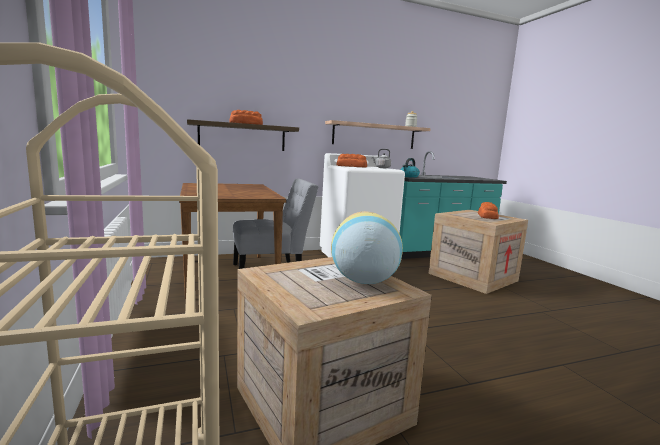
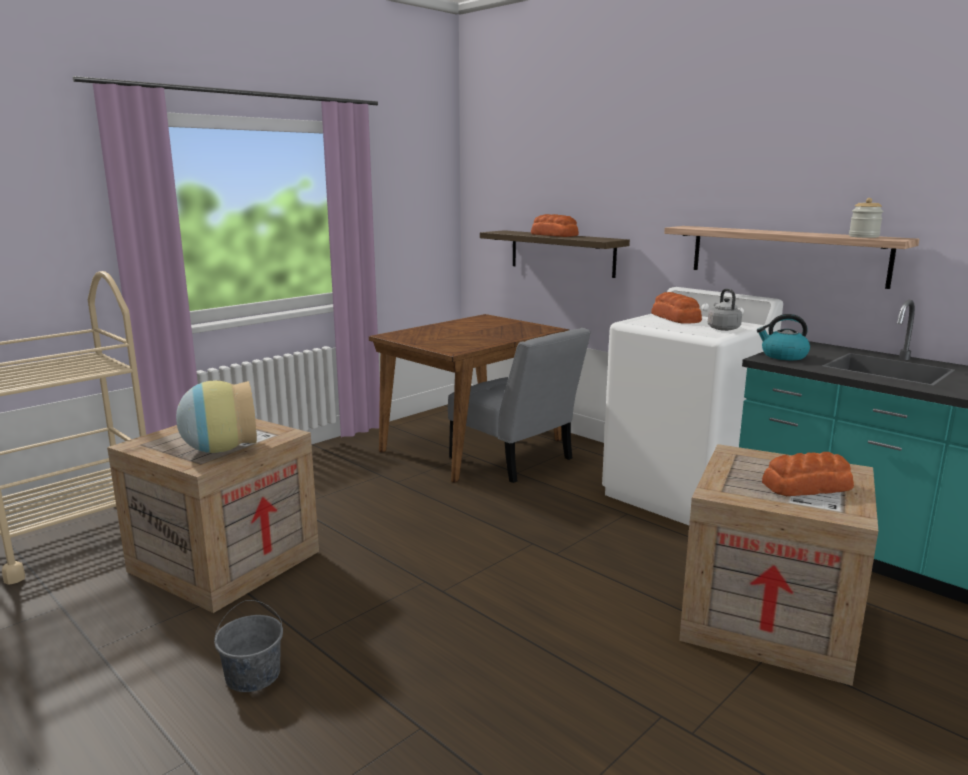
camera: 65 degrees right, 5 degrees up
(515, 416) = (252, 675): none -> grey bucket

